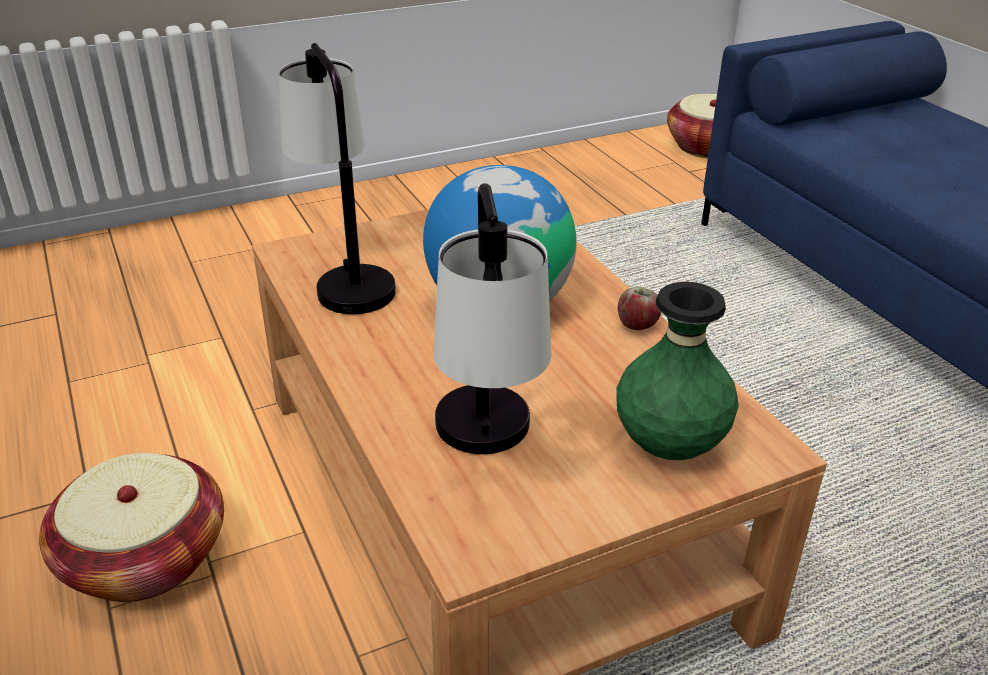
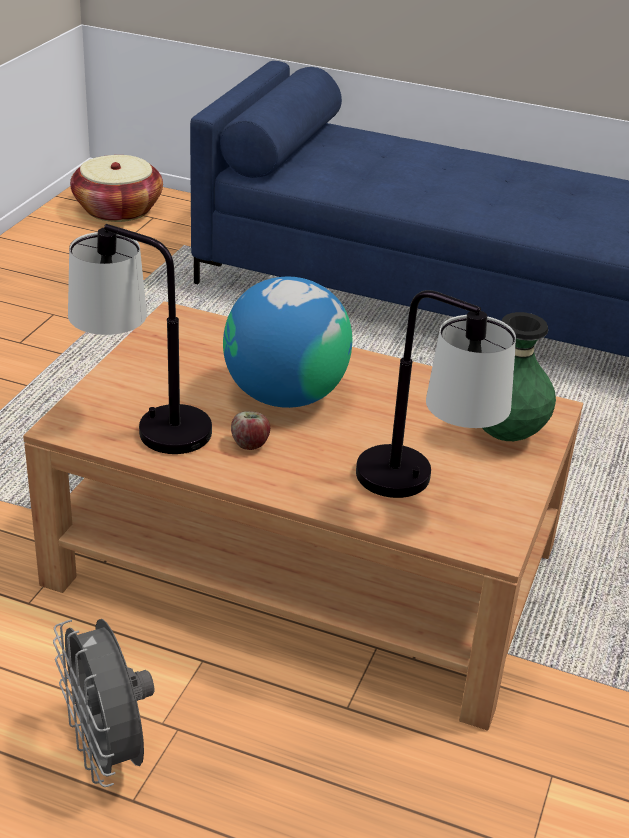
camera: 45 degrees left, 0 degrees up
(144, 558) = (108, 753): basket -> grey fan
(637, 325) = (387, 368): apple -> apple (250, 444)

